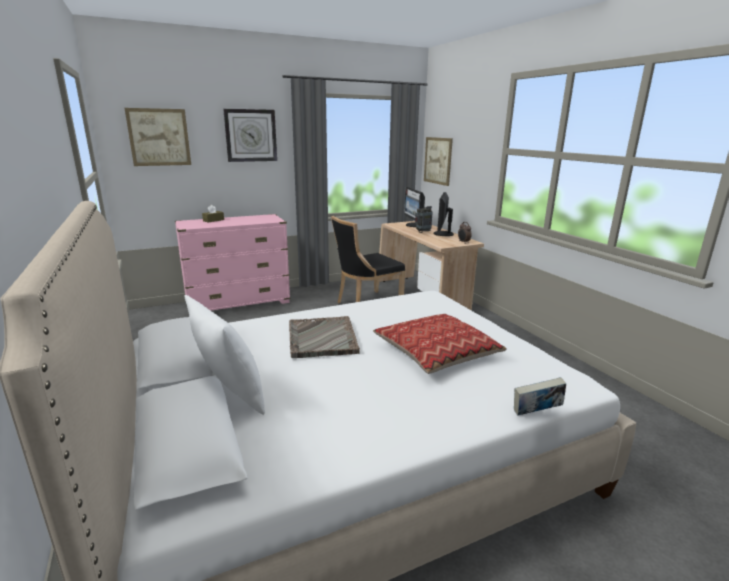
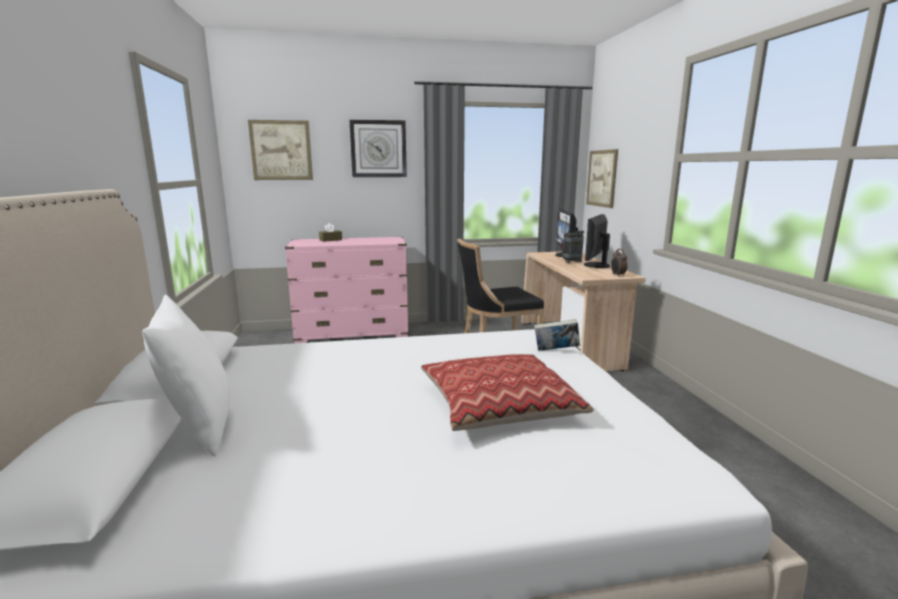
camera: 15 degrees right, 5 degrees down
(322, 338) = (362, 372): grey tray -> none
(536, 413) = (598, 516): book -> book (556, 351)

